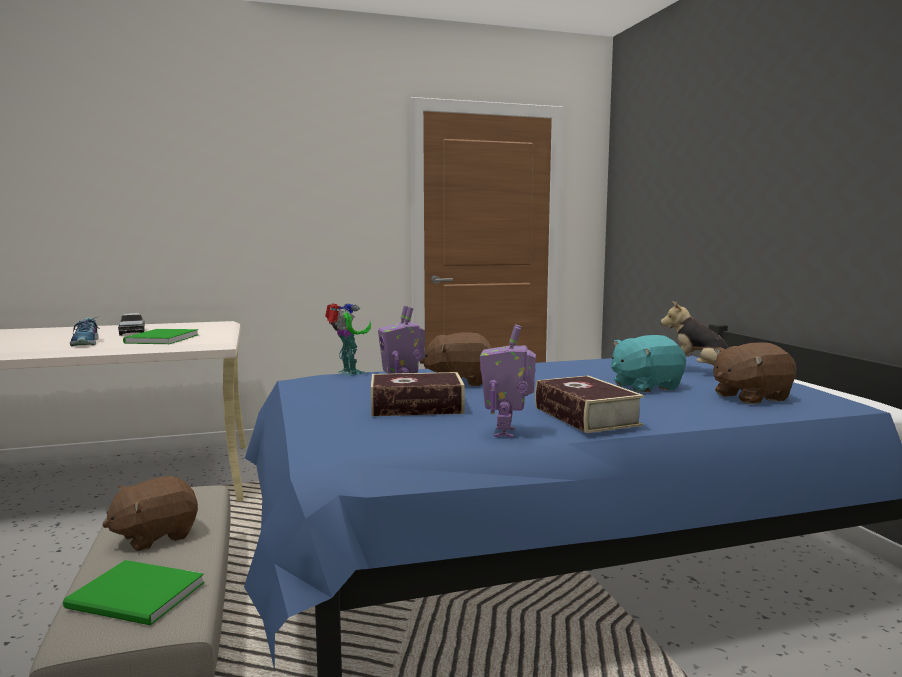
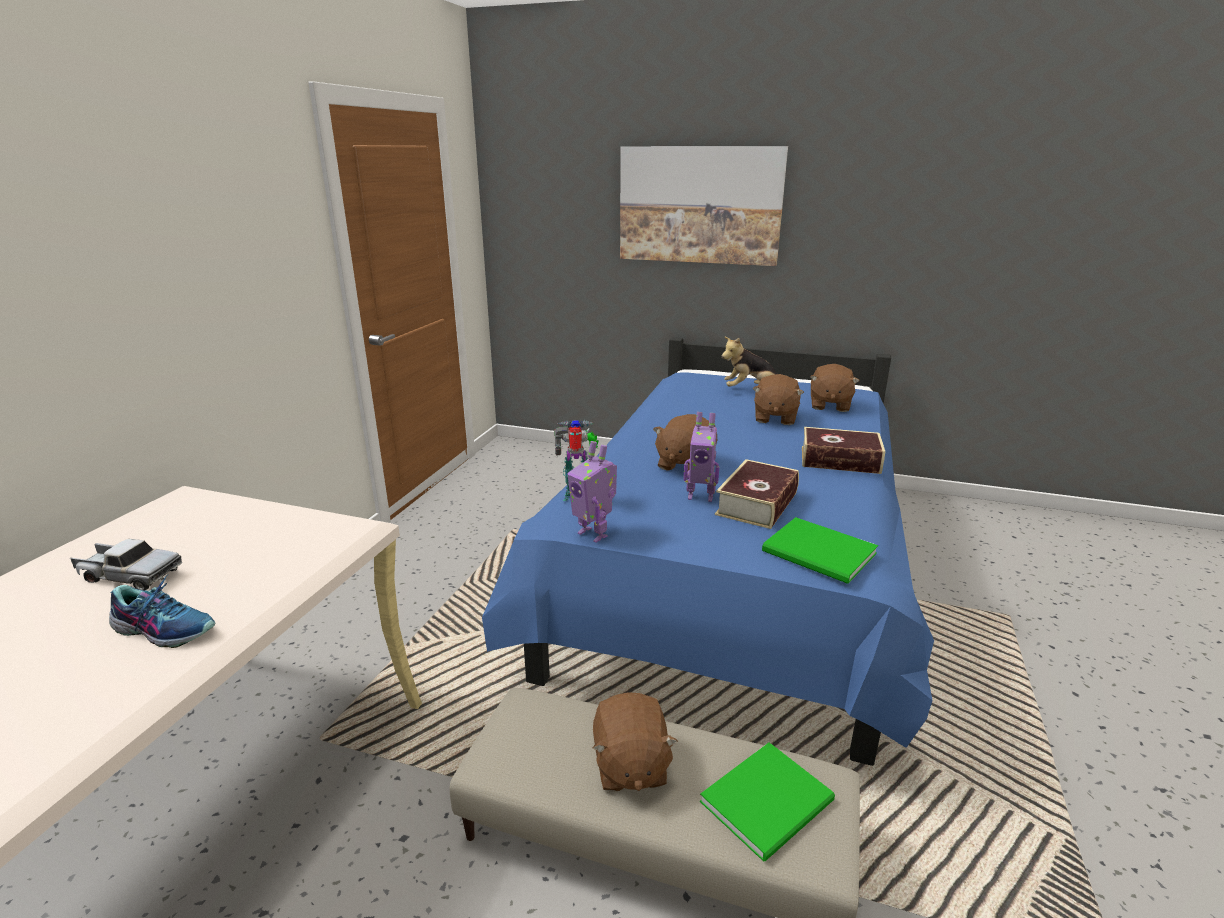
camera: 55 degrees left, 15 degrees up
(159, 339) = (257, 562): green book -> green book (820, 554)
(507, 432) = (857, 495): toy robot -> toy robot (594, 534)
(645, 386) = (774, 418): turquoise plush toy -> brown plush toy
(751, 173) = (699, 205): none -> picture

